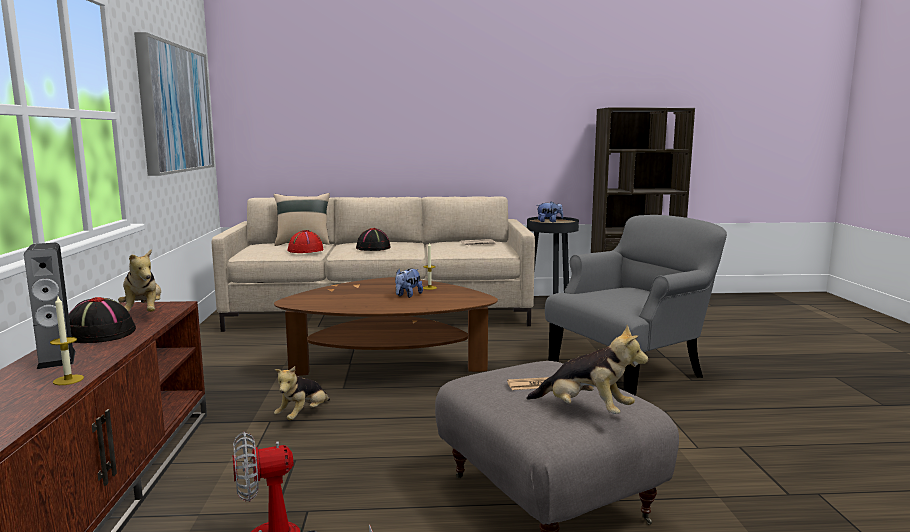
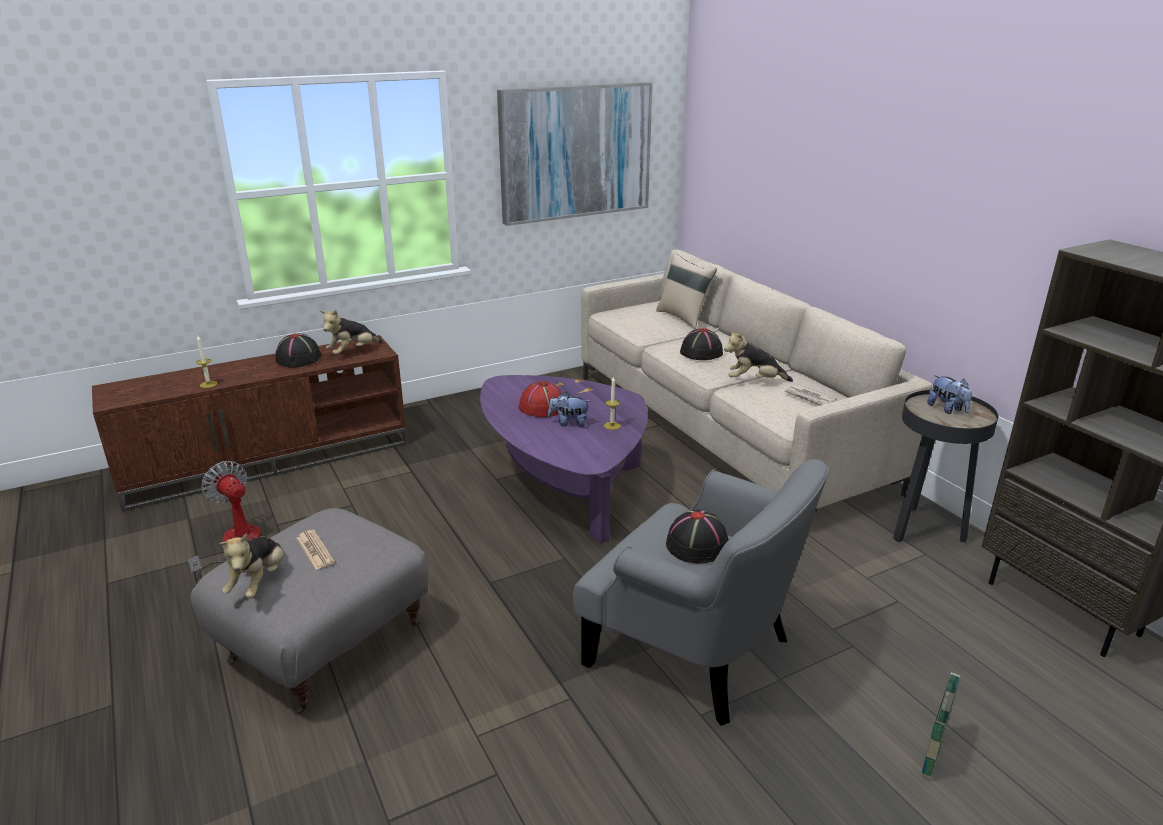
camera: 65 degrees right, 15 degrees up
(56, 359) = (244, 367): speaker -> none
(303, 415) = (429, 481): plush toy -> plush toy (754, 381)
(305, 250) = (649, 329): red hat -> red hat (541, 407)
(389, 367) = (564, 485): brown coffee table -> purple coffee table
(618, 291) = (697, 545): none -> black hat
(733, 343) = (932, 754): none -> basket

